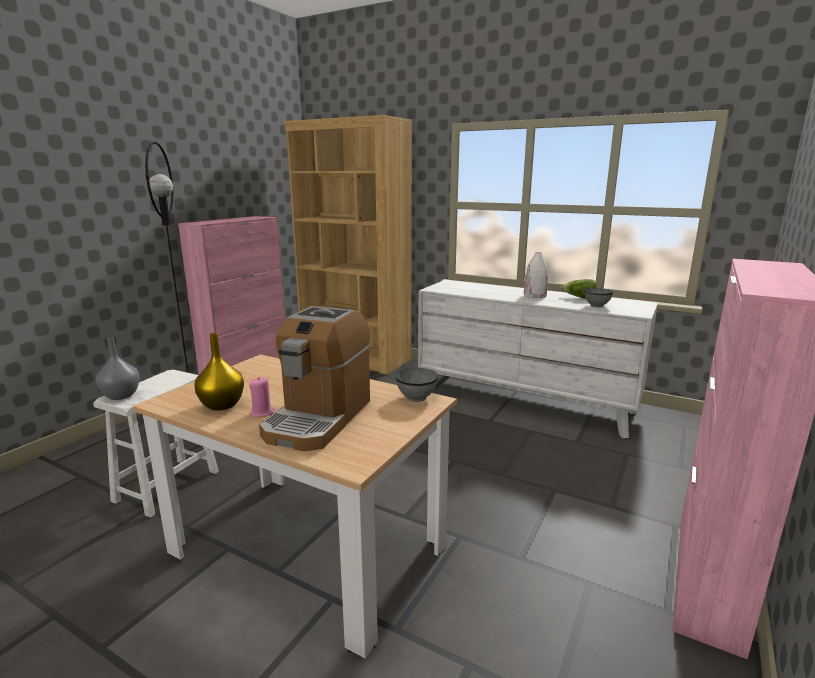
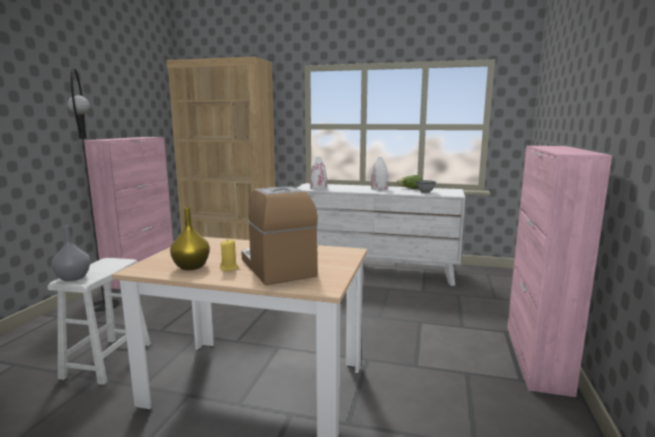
camera: 15 degrees left, 5 degrees down
(262, 412) = (229, 268): pink candle -> yellow candle
(318, 418) = (276, 267): coffee machine -> coffee machine turned 150 degrees clockwise
(416, 397) = (338, 250): grey bowl -> none
(454, 290) = (318, 188): none -> white vase

